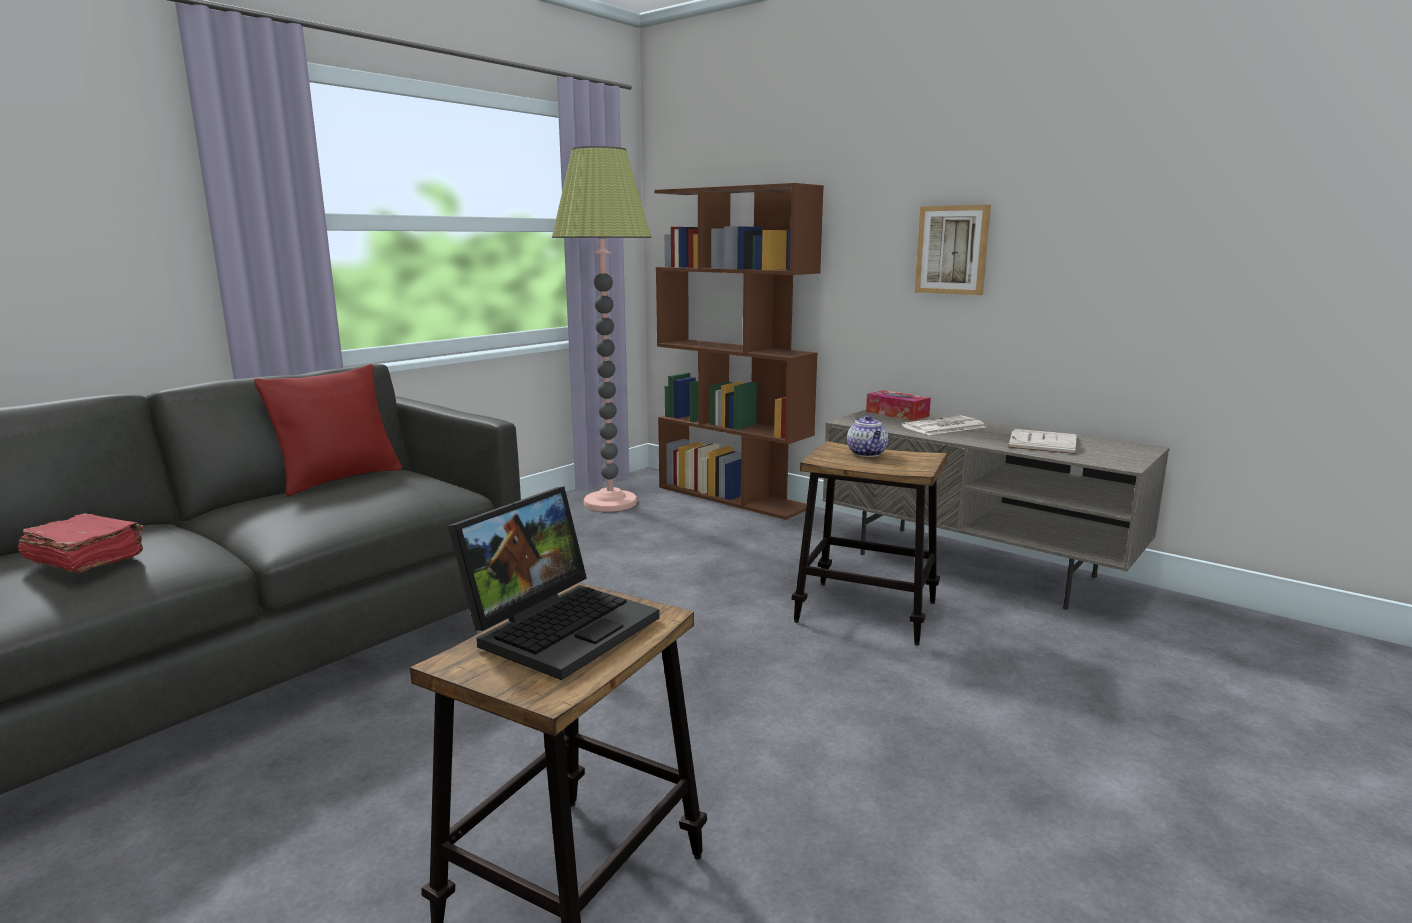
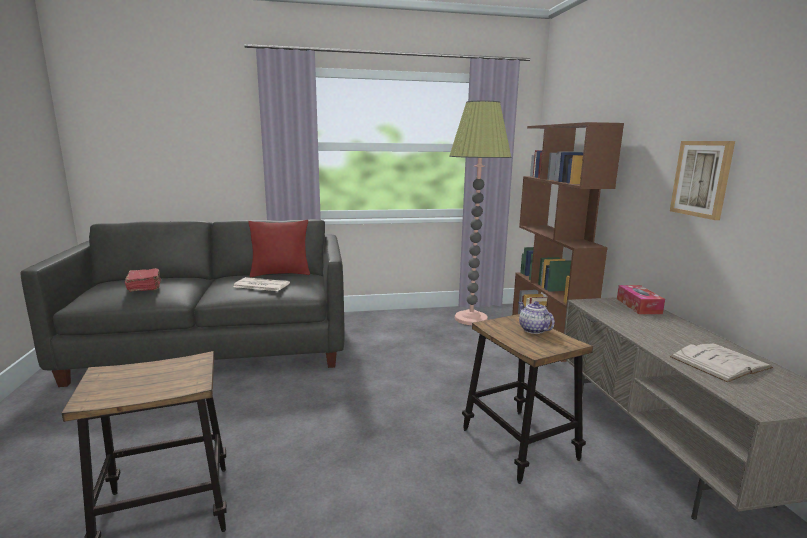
camera: 40 degrees right, 0 degrees up
(561, 625) = (159, 372): laptop -> none
(867, 453) = (532, 329): teapot -> teapot turned 120 degrees clockwise
(943, 427) = (653, 325): newspaper -> newspaper (260, 285)

